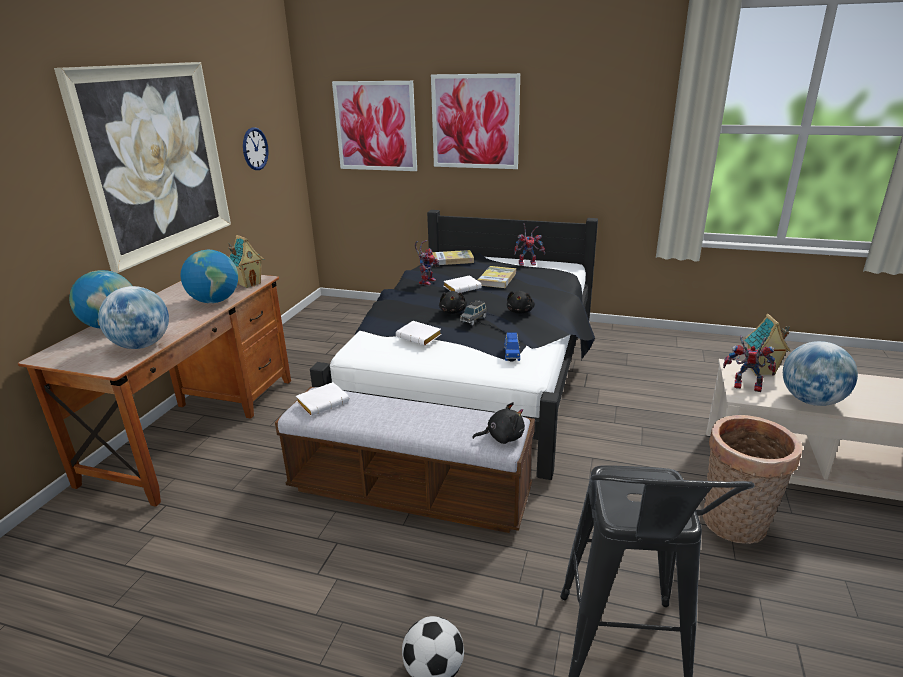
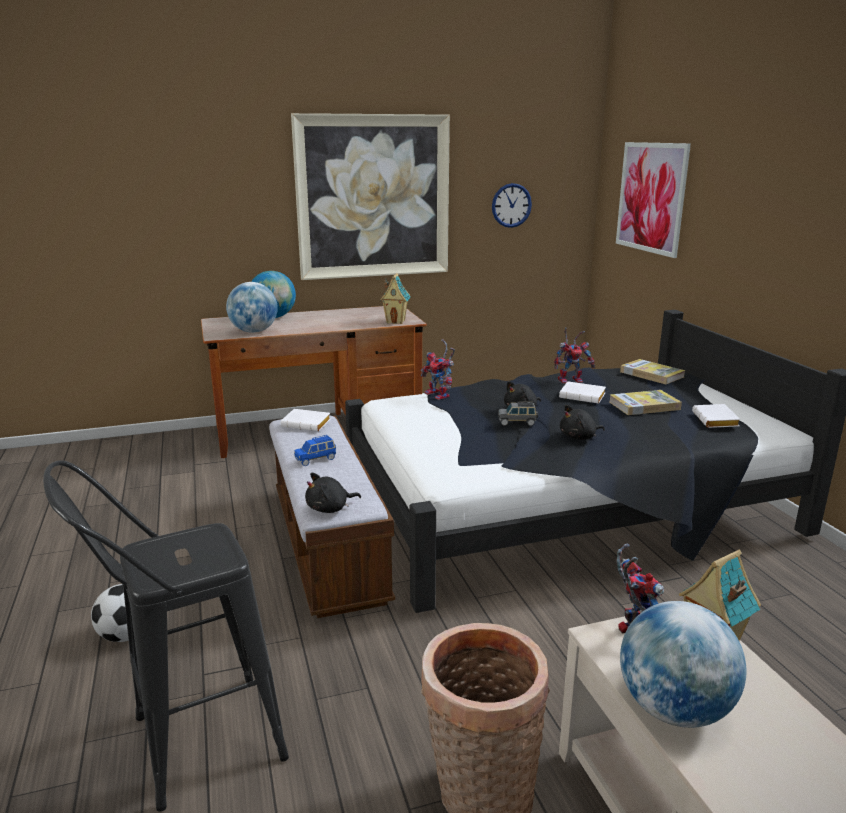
camera: 55 degrees right, 5 degrees down
(214, 301) = (349, 324): globe -> none
(420, 337) = (444, 413): white book -> white book (717, 421)
(475, 122) = (740, 202): picture -> none
(502, 437) = (330, 508): black plush toy -> black plush toy turned 105 degrees clockwise
(511, 354) = (473, 461): blue toy car -> blue toy car (316, 459)
(528, 263) = (731, 408): toy robot -> toy robot (440, 395)

